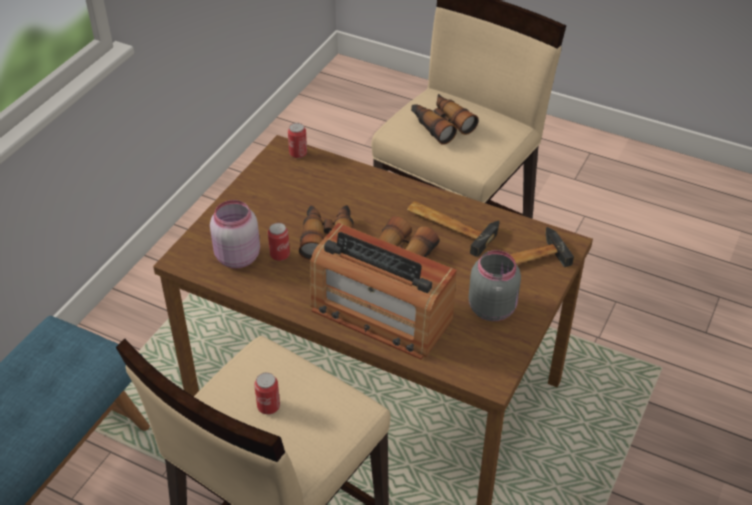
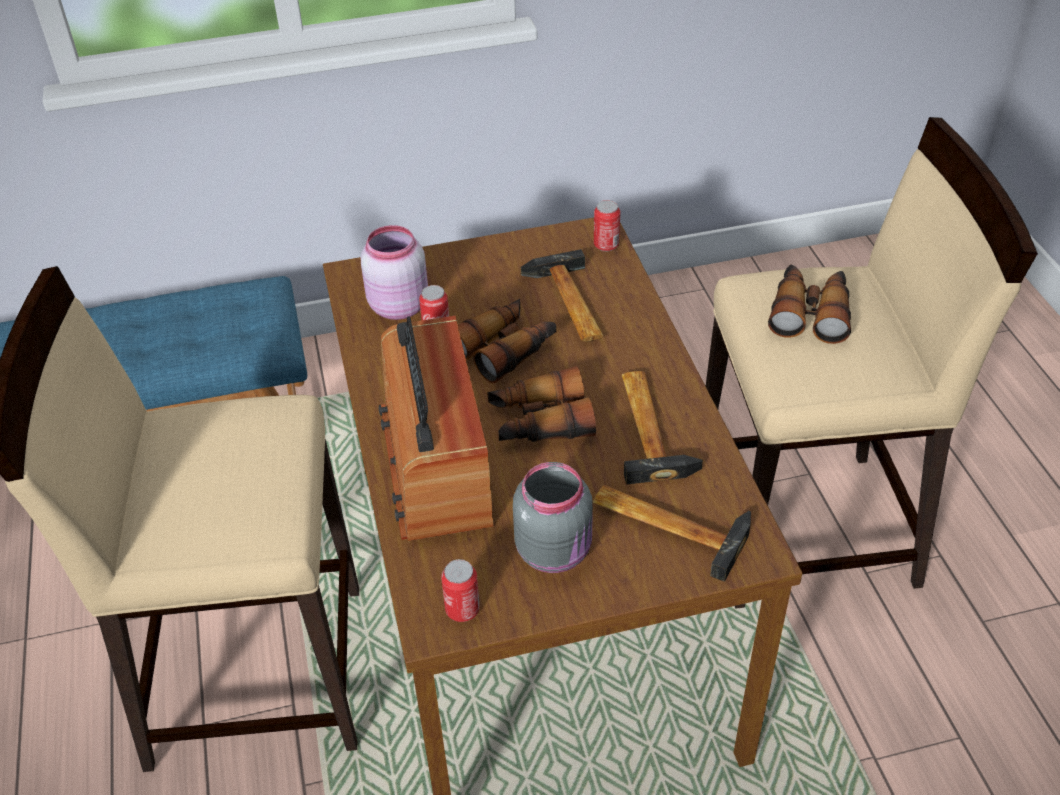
camera: 50 degrees right, 0 degrees up
(268, 406) = (210, 463): can -> can (462, 610)
(326, 195) = (569, 305): none -> hammer

